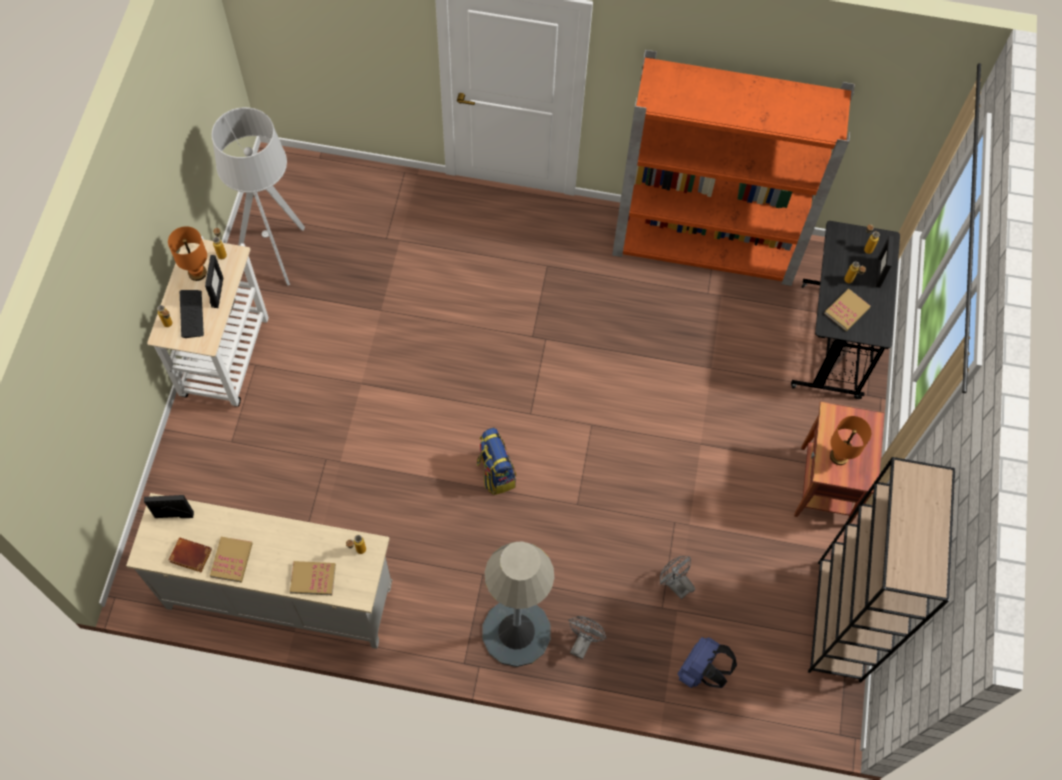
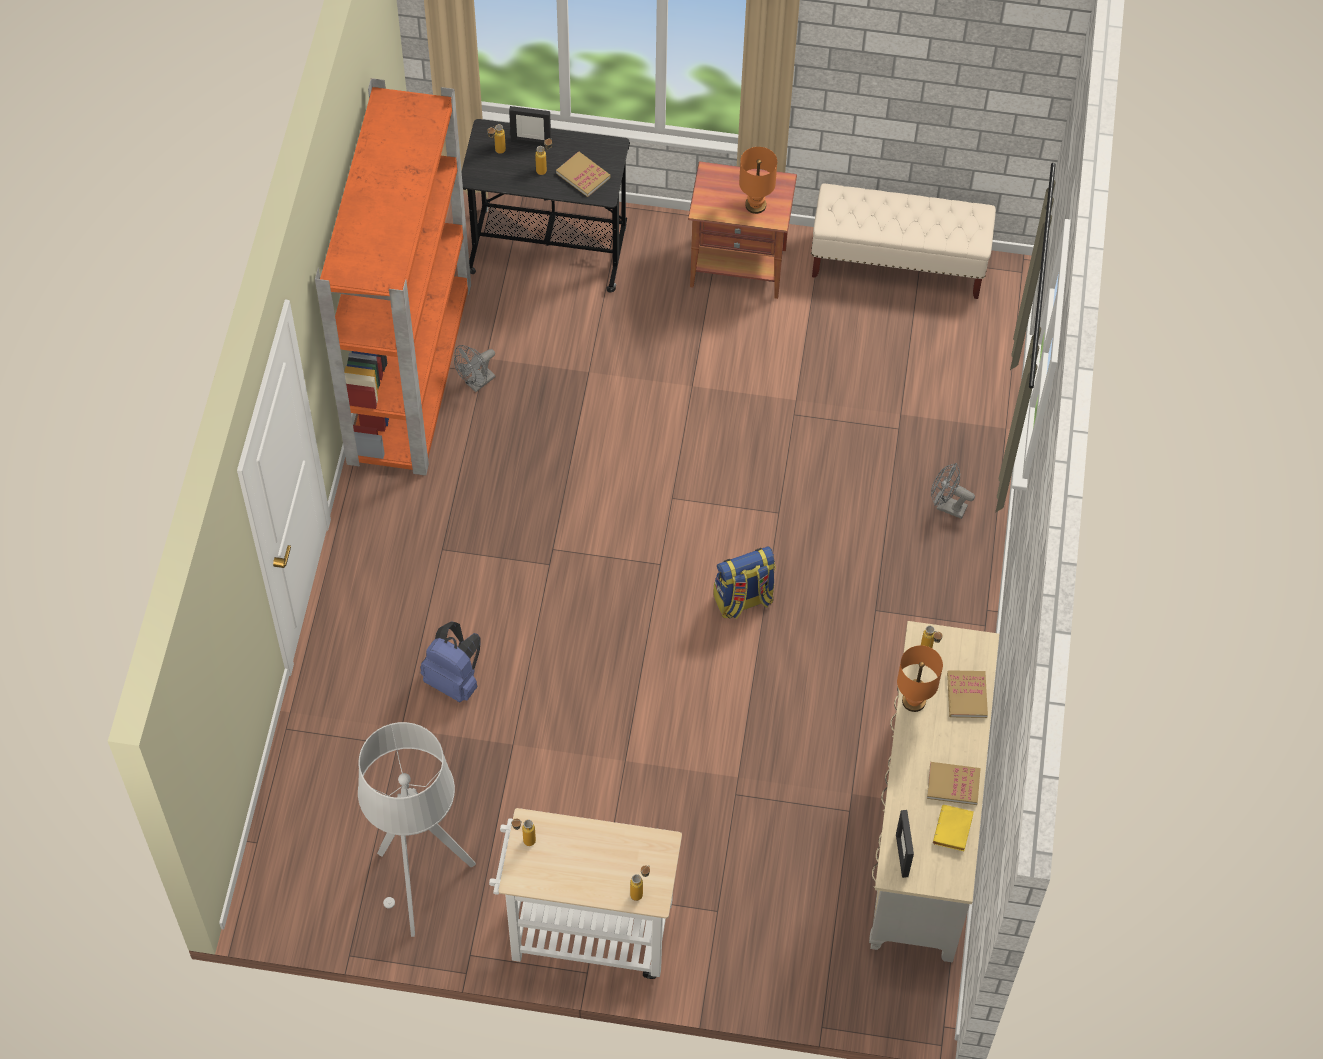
camera: 90 degrees left, 5 degrees down
(189, 557) = (954, 831): brown book -> yellow book
(191, 314) = (621, 867): keyboard -> none
(197, 273) = (557, 868): orange table lamp -> orange table lamp (914, 701)
(217, 292) = (587, 839): picture frame -> none
(516, 632) = (942, 573): grey floor lamp -> none
(674, 584) = (869, 416): grey fan -> grey fan (477, 383)
(701, 671) = (967, 393): blue backpack -> blue backpack (454, 680)
(839, 621) = (898, 264): beige bookcase -> beige bench

